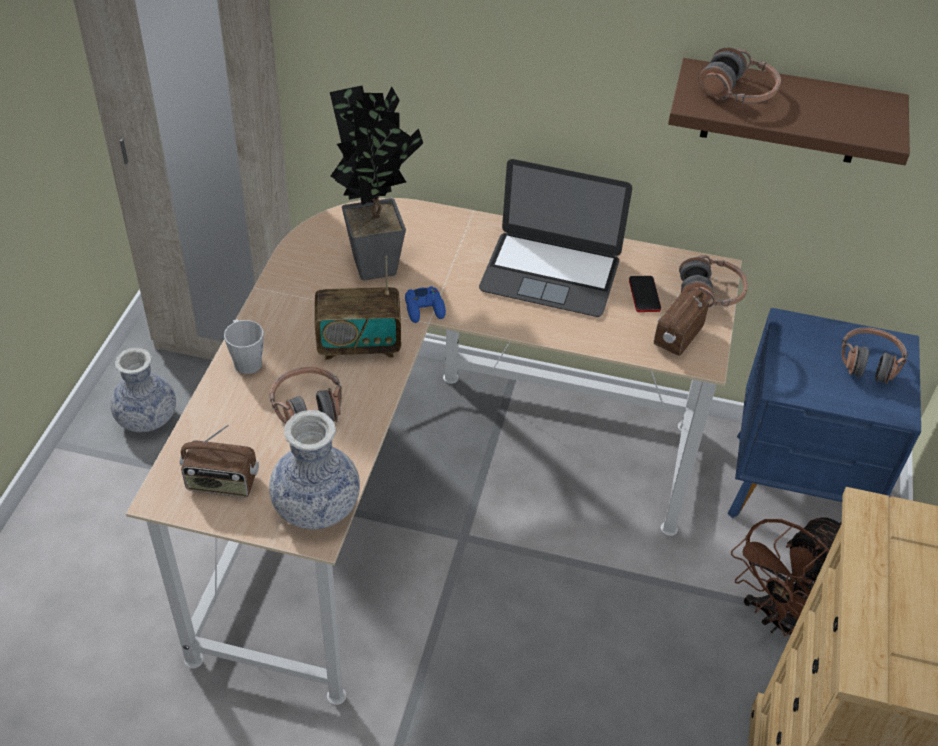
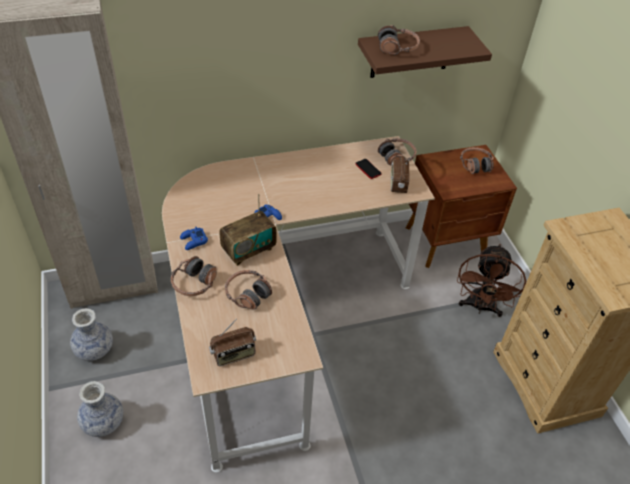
camera: 30 degrees left, 0 degrees up
(246, 360) = (194, 283): grey mug -> headphones
(291, 300) = (193, 241): none -> blue game controller
(316, 506) = (292, 343): vase -> vase (103, 422)
(377, 259) = (223, 201): potted plant -> none
(550, 273) = (316, 175): laptop -> none
(796, 490) = (447, 242): blue nightstand -> brown nightstand

